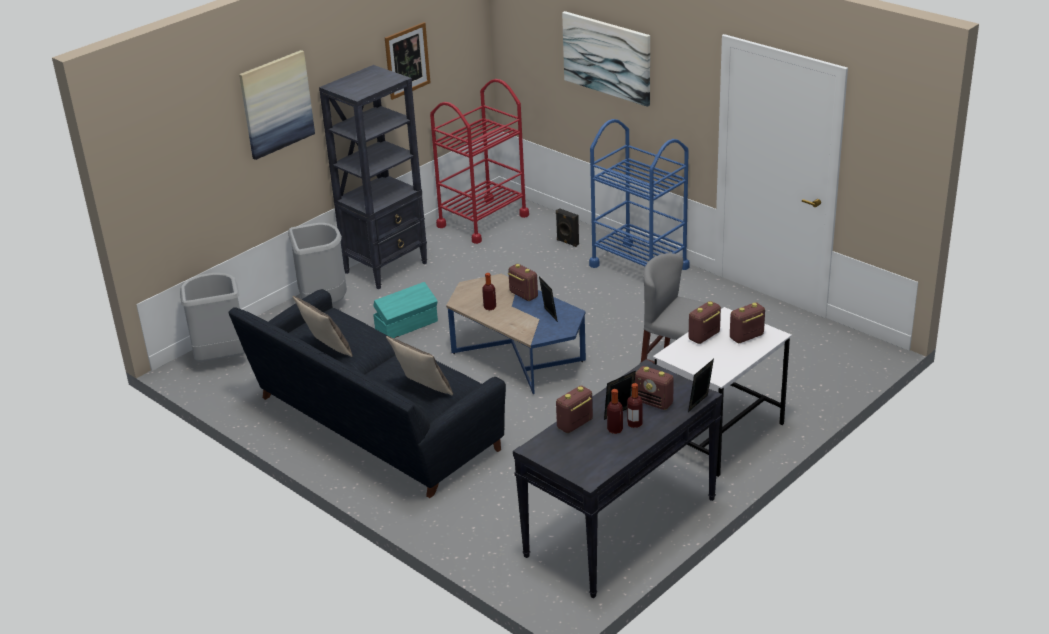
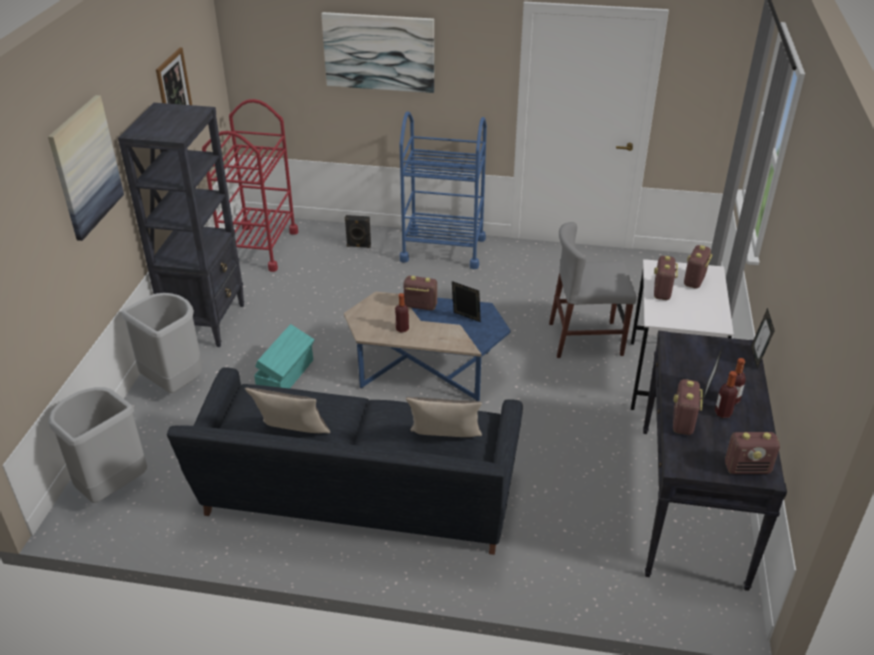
camera: 35 degrees left, 5 degrees up
(654, 403) = (719, 371): radio -> radio (747, 468)

